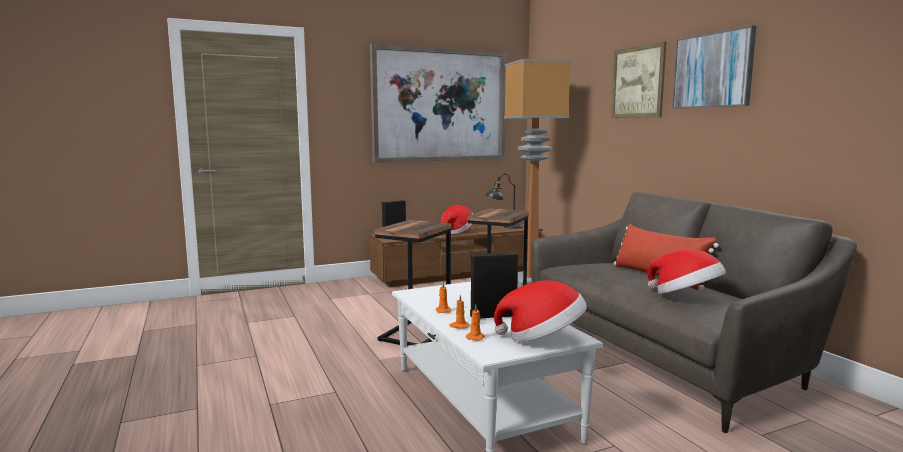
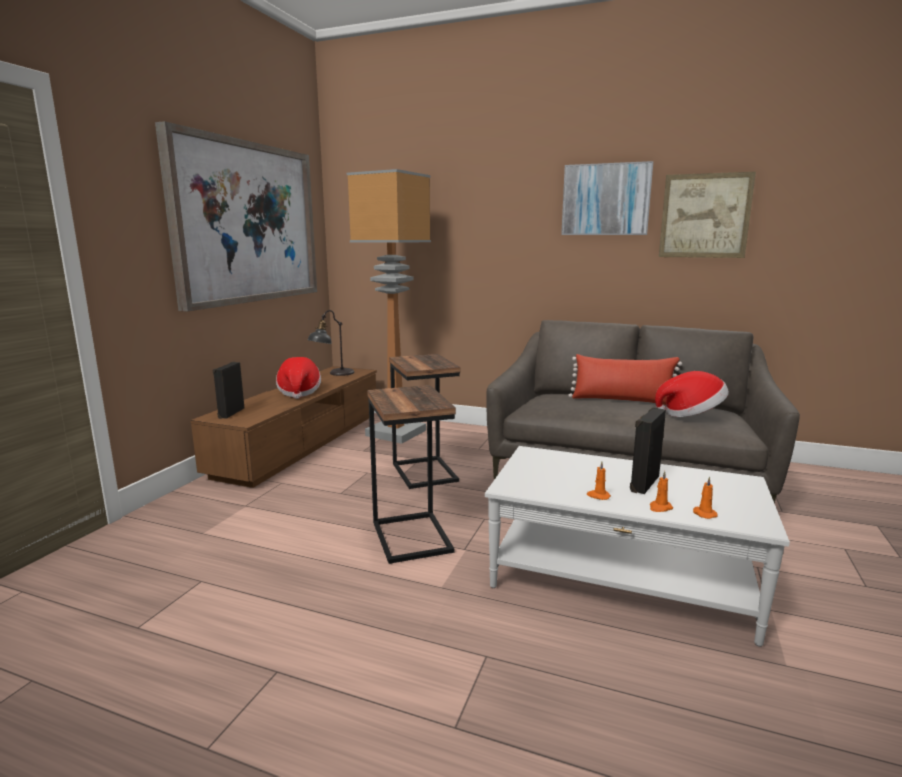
camera: 45 degrees left, 5 degrees up
(542, 338) = (734, 491): hat -> none
(638, 82) = (509, 205): picture -> picture (705, 216)

